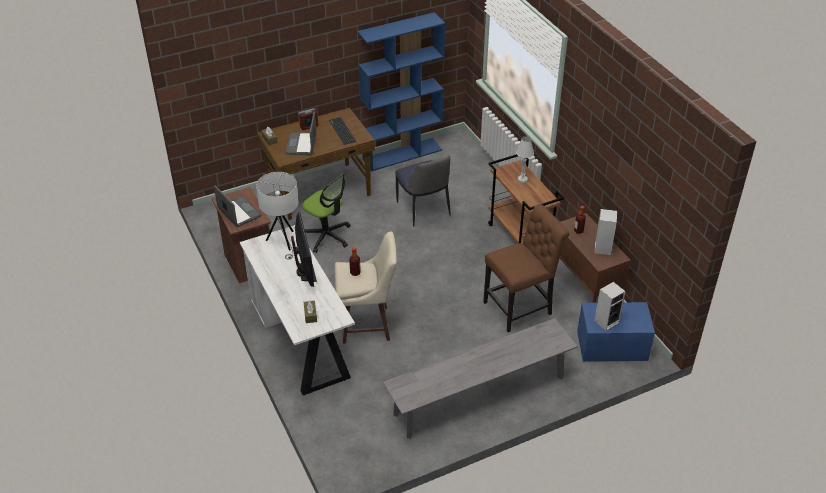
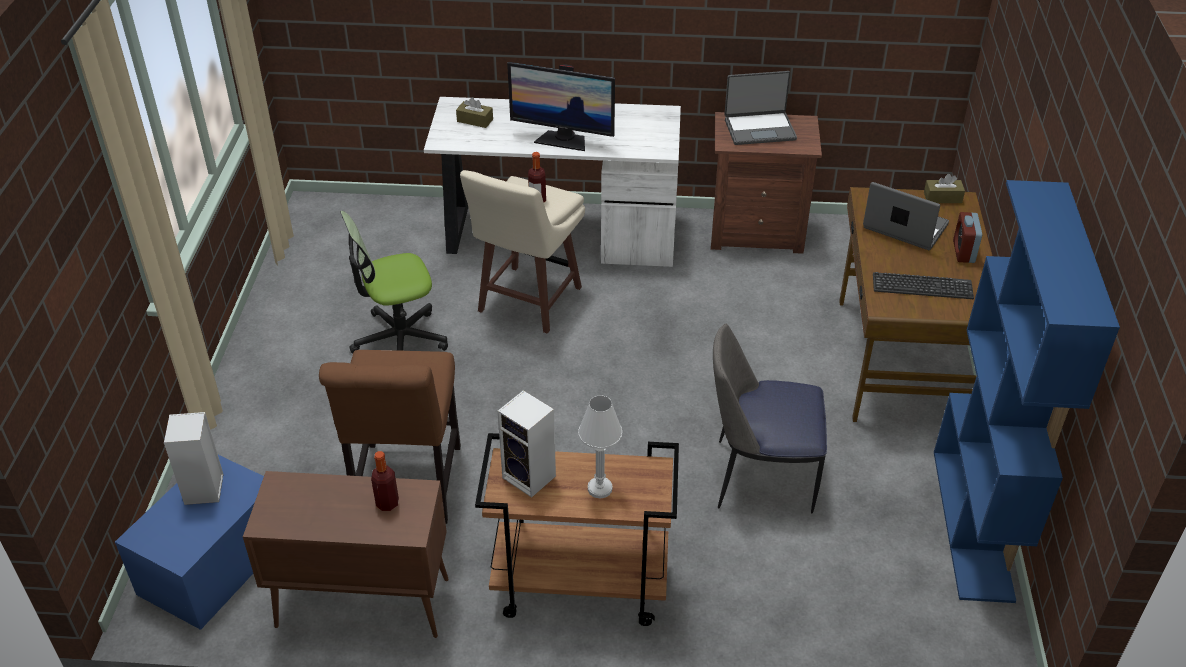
camera: 120 degrees right, 0 degrees up
(283, 242) = (646, 139): white table lamp -> none
(327, 236) = (766, 329): office chair -> office chair (399, 340)
(479, 395) = (292, 356): grey bench -> none
(602, 247) = (312, 513): speaker -> speaker (531, 477)

